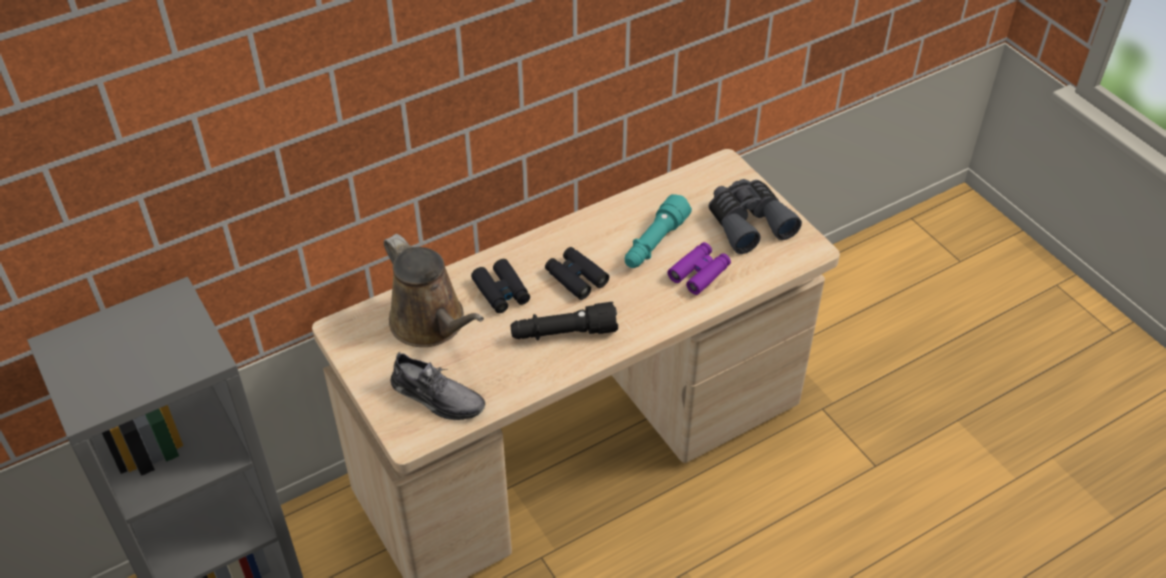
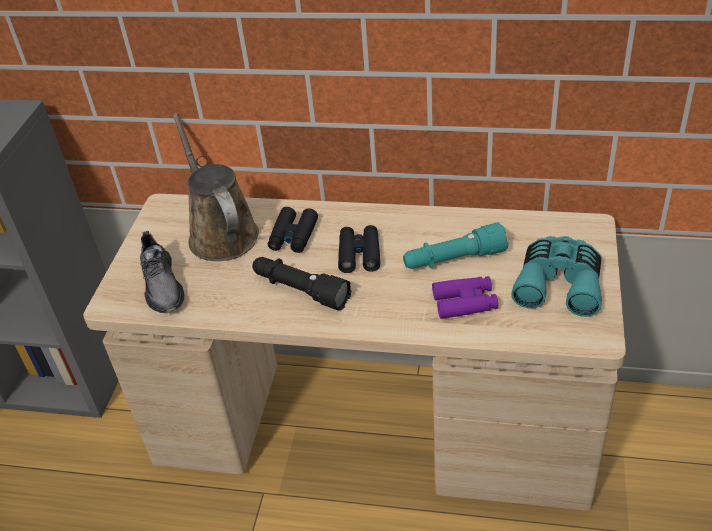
camera: 45 degrees right, 5 degrees down
(431, 324) = (221, 233): brown watering can -> brown watering can turned 150 degrees clockwise
(748, 222) = (559, 283): grey binoculars -> turquoise binoculars

